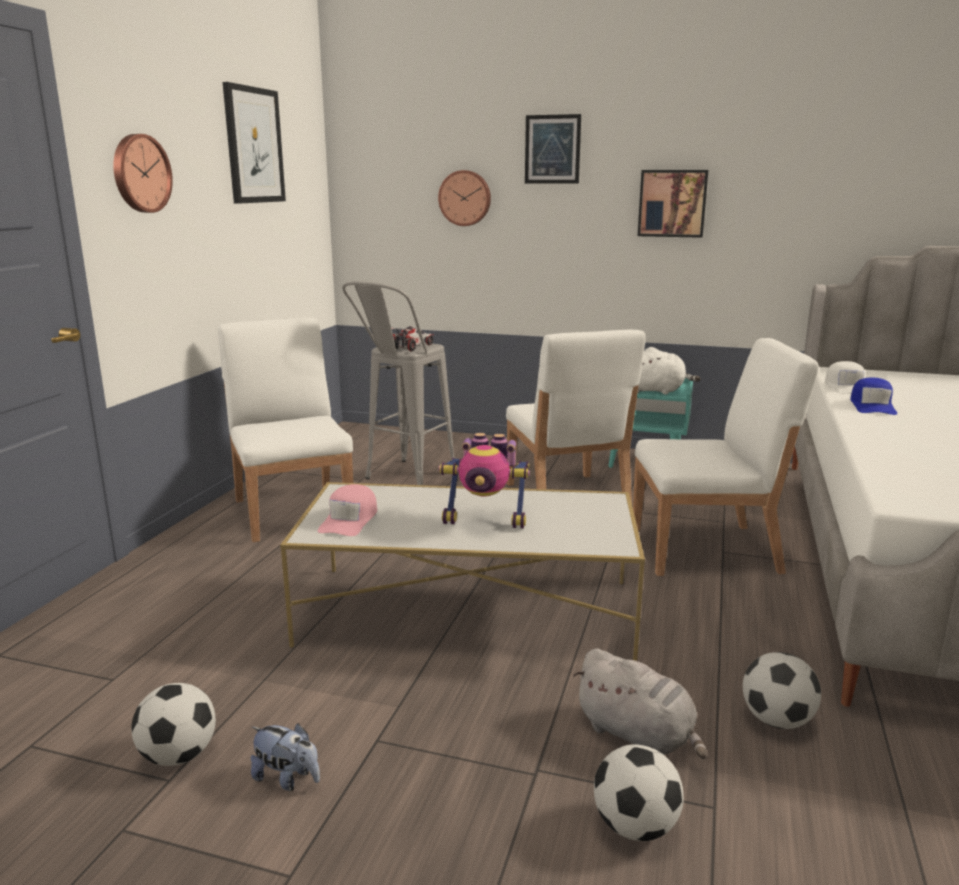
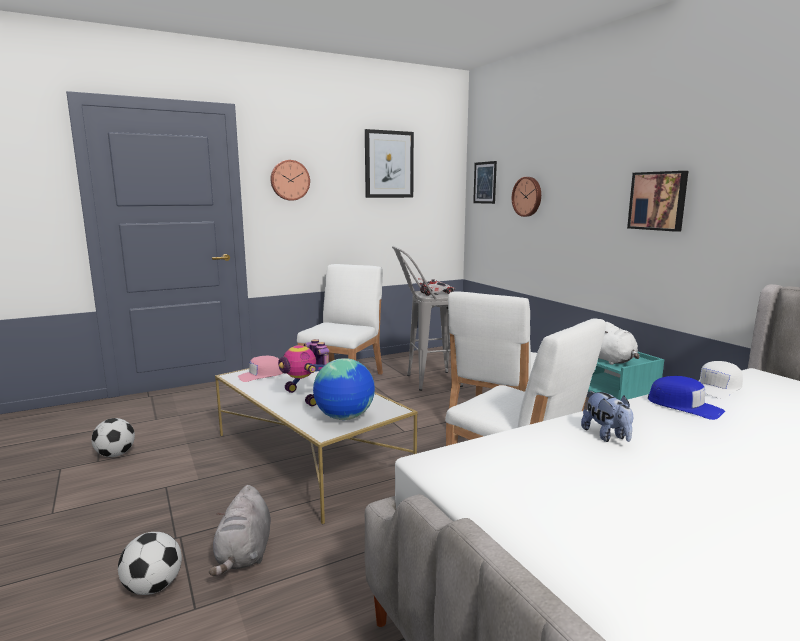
camera: 45 degrees right, 5 degrees down
(287, 778) = (118, 481): plush toy -> plush toy (606, 436)
(552, 149) = (578, 159): picture -> picture (485, 182)
(588, 524) = (345, 417): none -> globe
(776, 720) = (320, 599): football -> none
(872, 406) = (684, 406): blue cap -> blue cap turned 105 degrees counterclockwise

